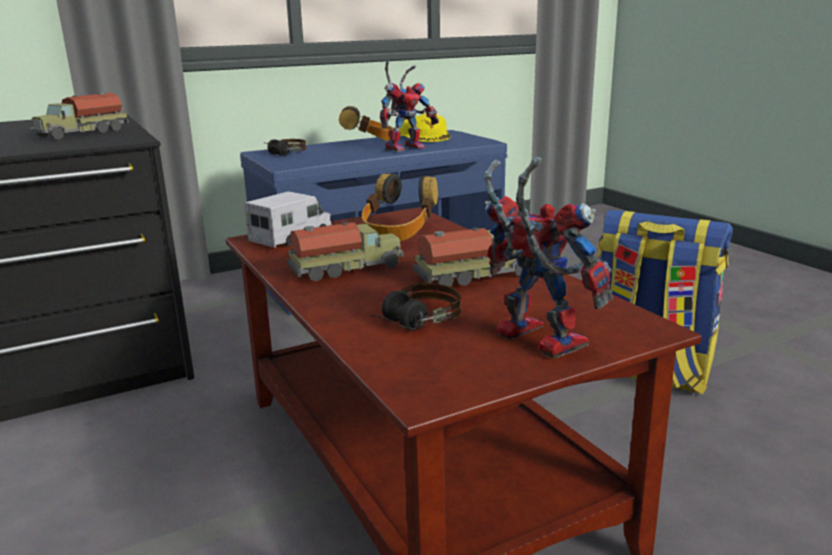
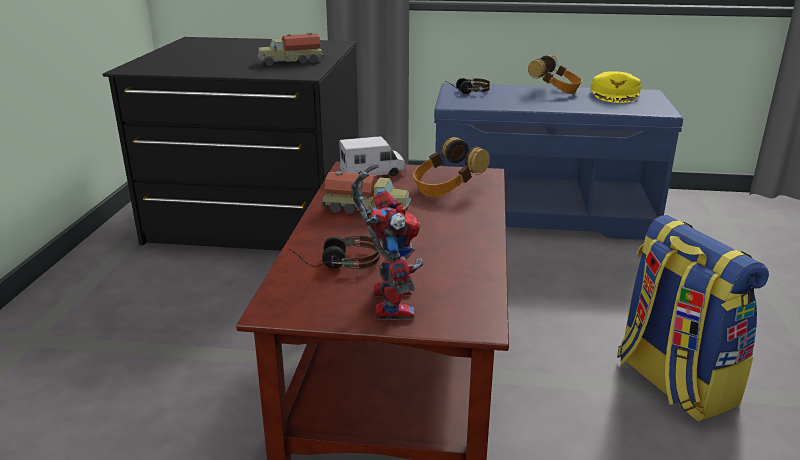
camera: 35 degrees right, 5 degrees up
(405, 147) = (575, 104): toy robot -> none
(474, 276) = (436, 242): toy truck -> none

